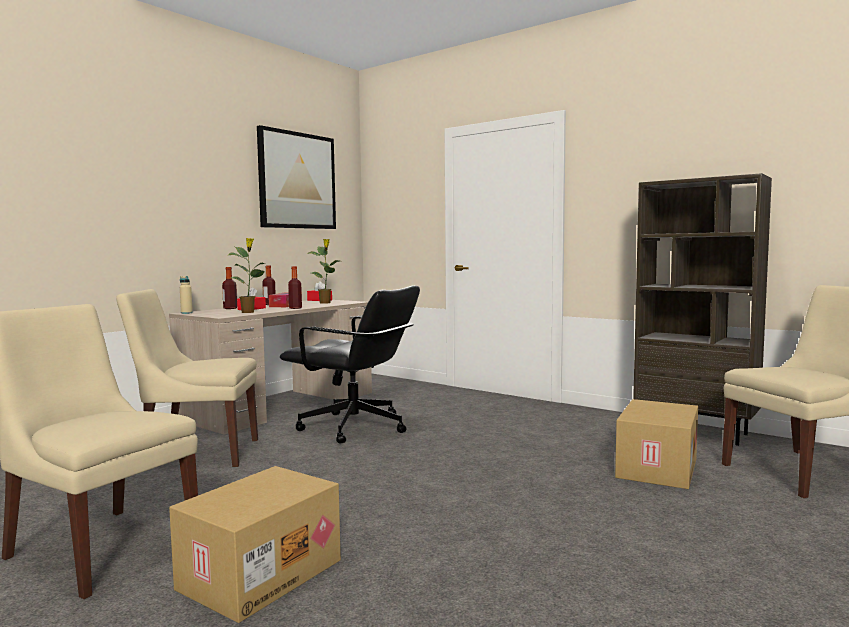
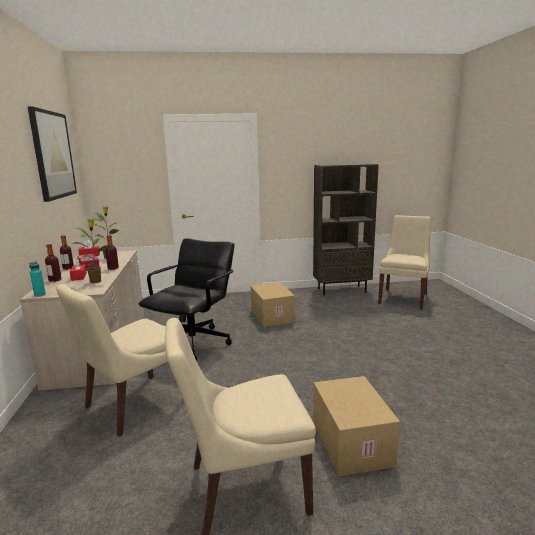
camera: 45 degrees left, 10 degrees up
(186, 313) = (40, 295): beige bottle -> turquoise bottle
(355, 428) = (194, 343): black office chair -> black office chair turned 45 degrees counterclockwise
(655, 467) = (364, 313): cardboard box -> cardboard box (271, 316)

